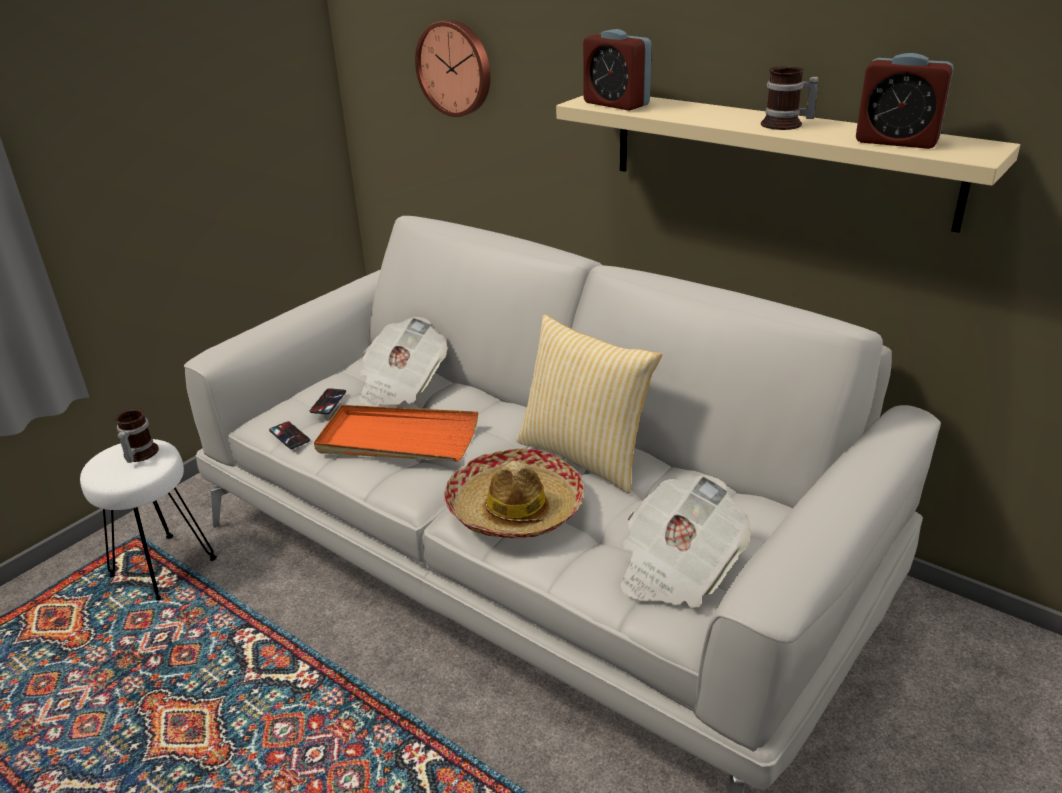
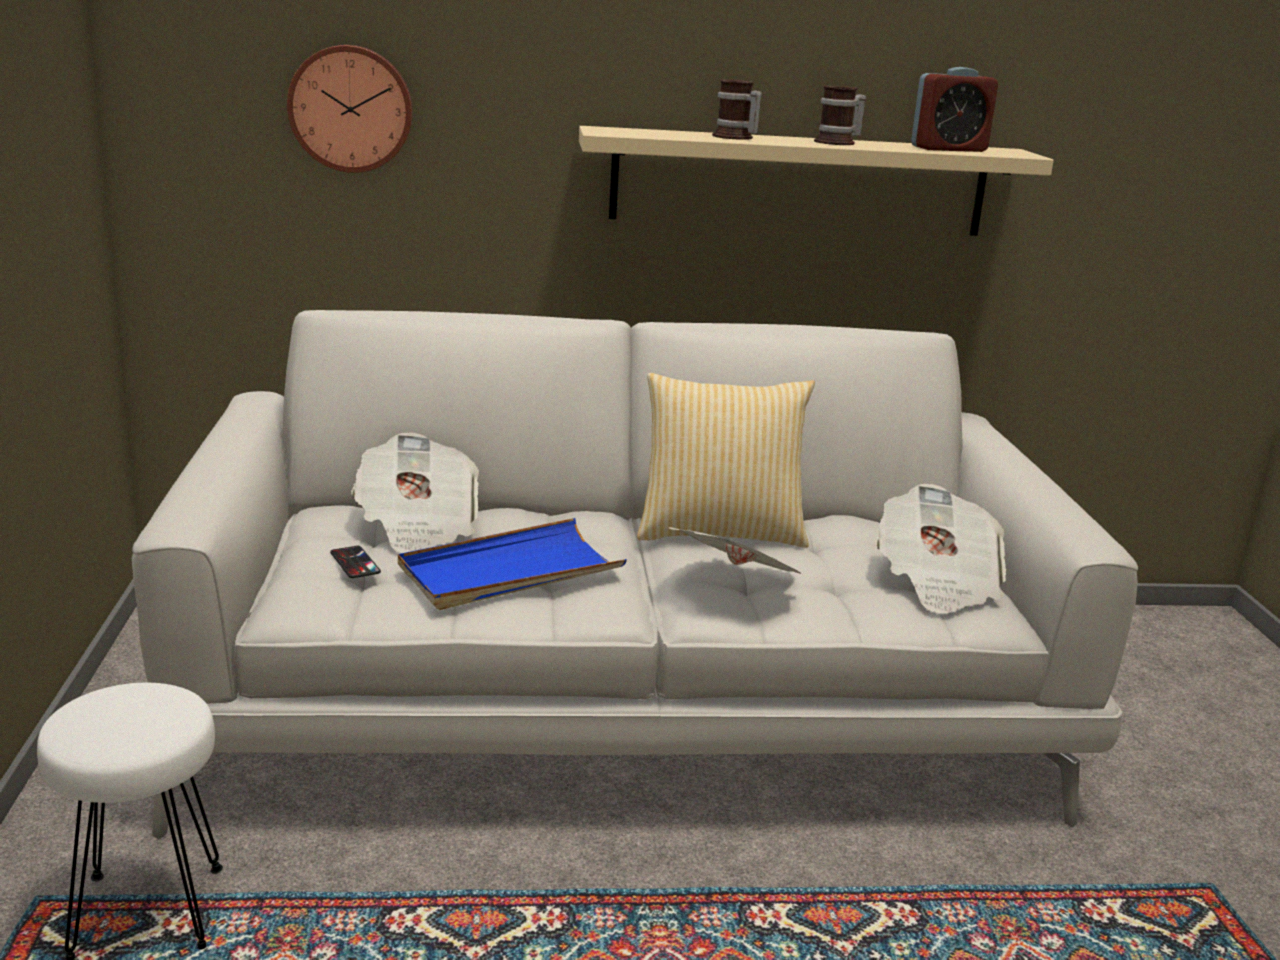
camera: 45 degrees left, 10 degrees down
(138, 454) = (128, 706): mug -> mug (734, 137)
(289, 435) = (363, 607): phone -> none
(397, 439) = (509, 572): orange tray -> blue tray
(515, 508) = (738, 587): hat -> newspaper
(616, 104) = (643, 133): alarm clock -> none

